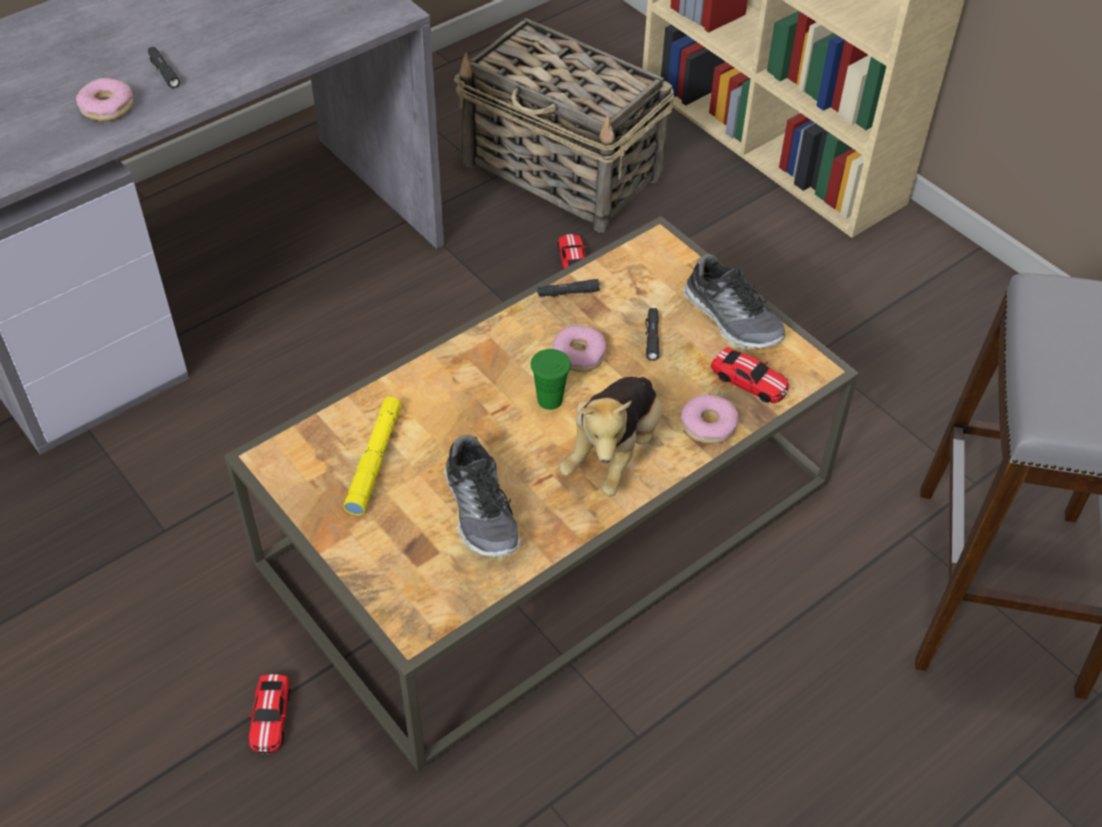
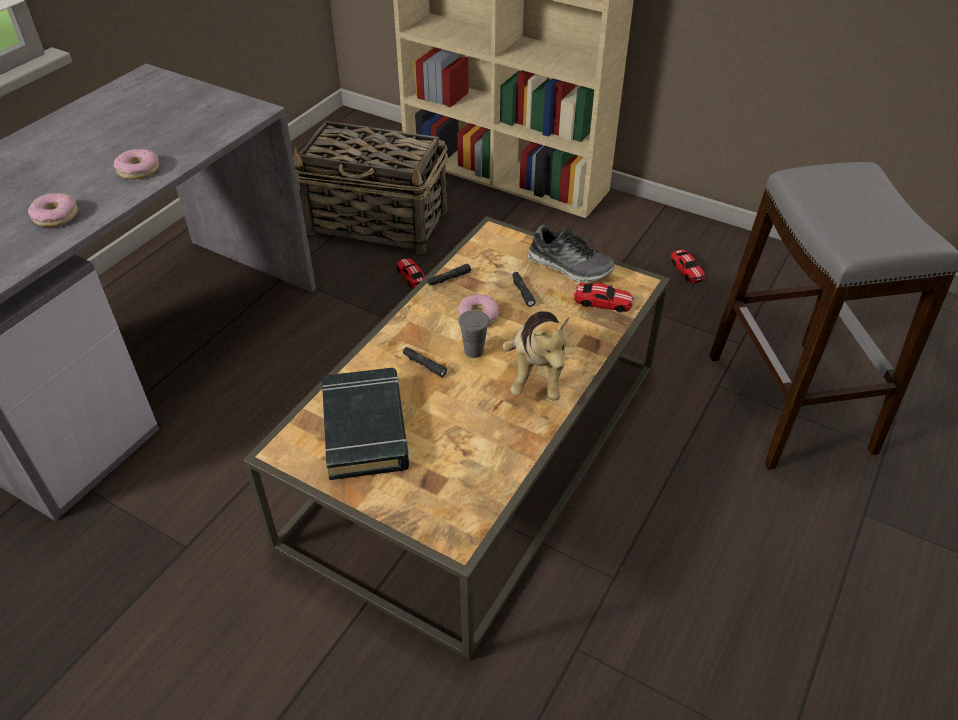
camera: 20 degrees left, 5 degrees down
(164, 72) = (93, 183): black flashlight -> black flashlight (424, 365)
(271, 717) = (335, 659): toy car -> toy car (686, 270)
(374, 460) = (365, 428): yellow flashlight -> black book
(481, 512) = (465, 440): shoe -> none
(550, 400) = (474, 351): green cup -> grey cup
(708, 425) = (592, 337): donut -> donut (139, 170)

